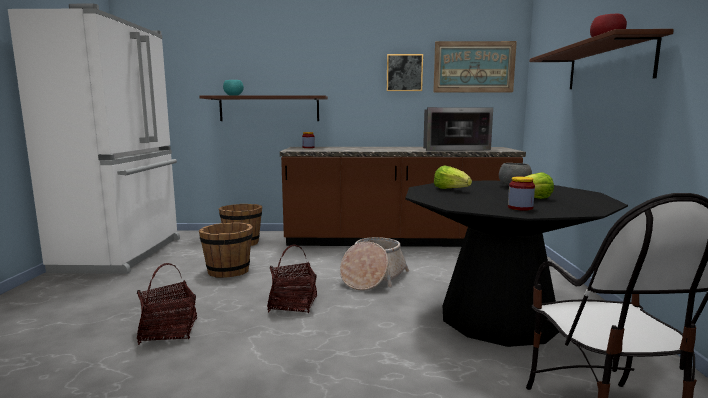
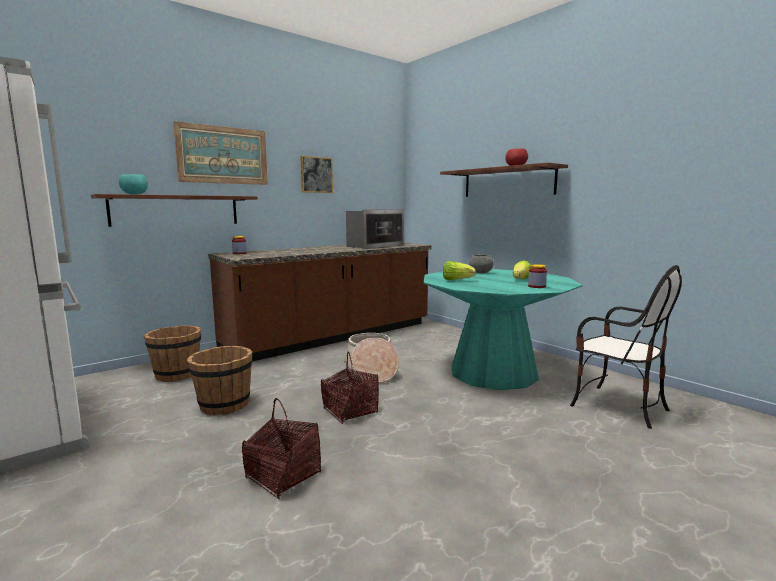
camera: 40 degrees left, 0 degrees up
(474, 67) = (370, 172): picture -> picture (223, 155)
(498, 317) = (493, 372): black dining table -> turquoise dining table

